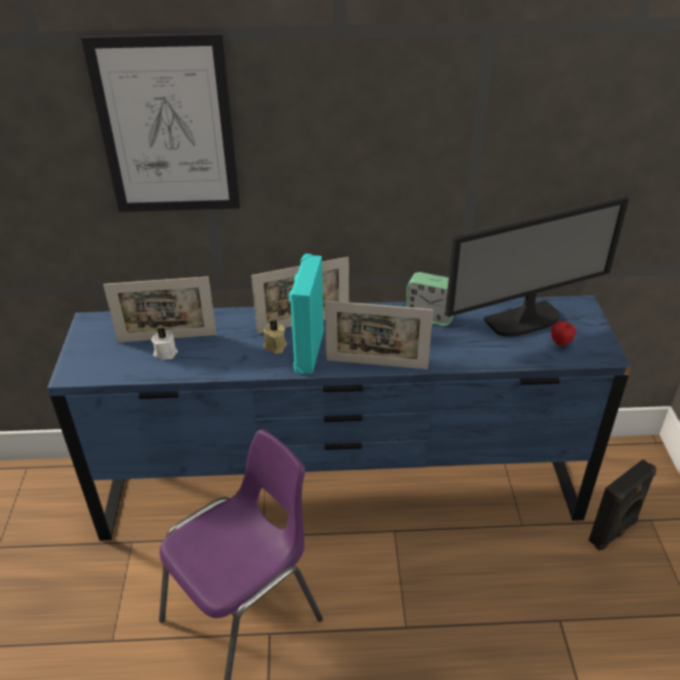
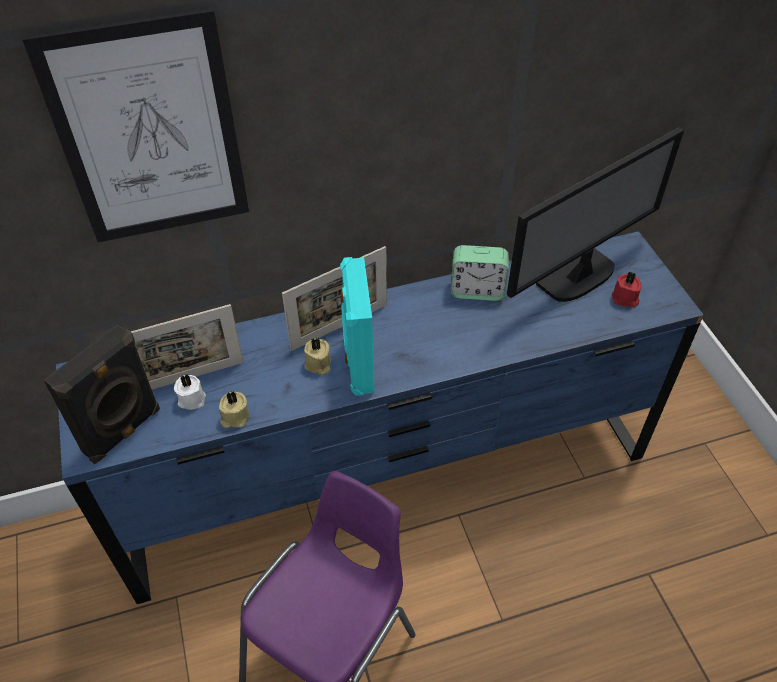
camera: 15 degrees left, 10 degrees up
(193, 371) = (234, 417): none -> beige candle
(376, 364) = (440, 365): picture frame -> none
(561, 343) = (625, 299): apple -> red candle
(614, 532) = (674, 464): black speaker -> black speaker (124, 432)

